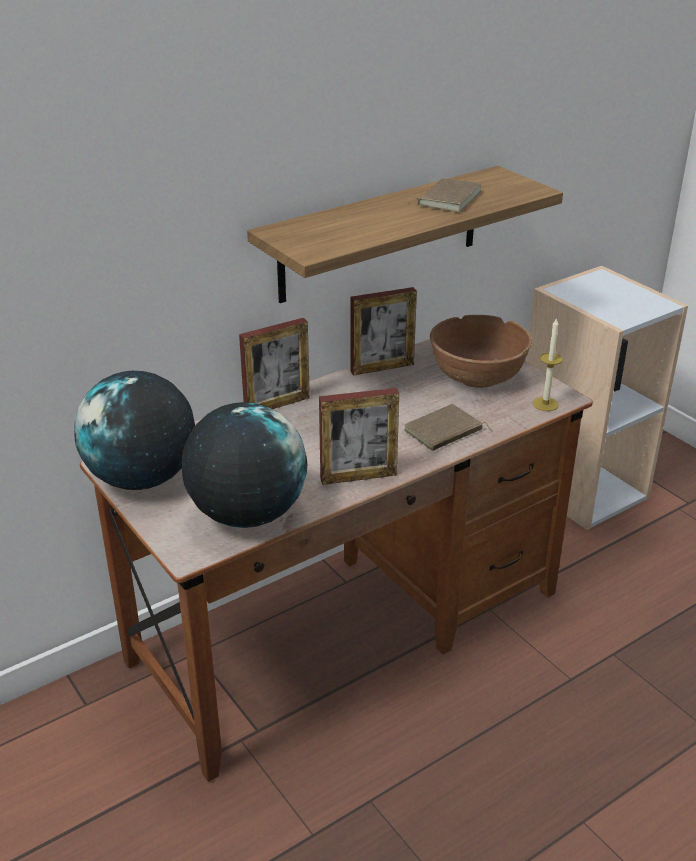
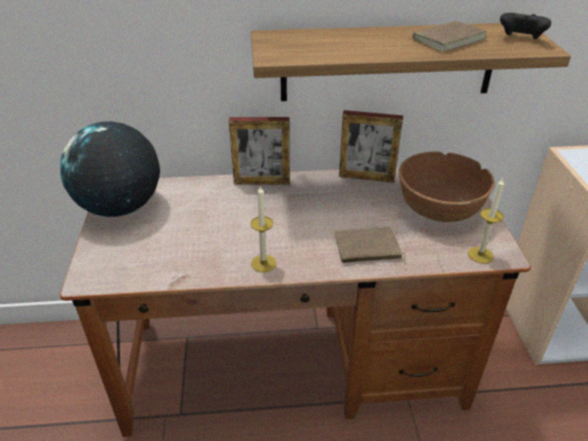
camera: 30 degrees right, 5 degrees up
(247, 514) = (156, 262): globe -> none
(358, 477) = (263, 263): picture frame -> candle
(509, 185) = (520, 39): none -> black game controller

